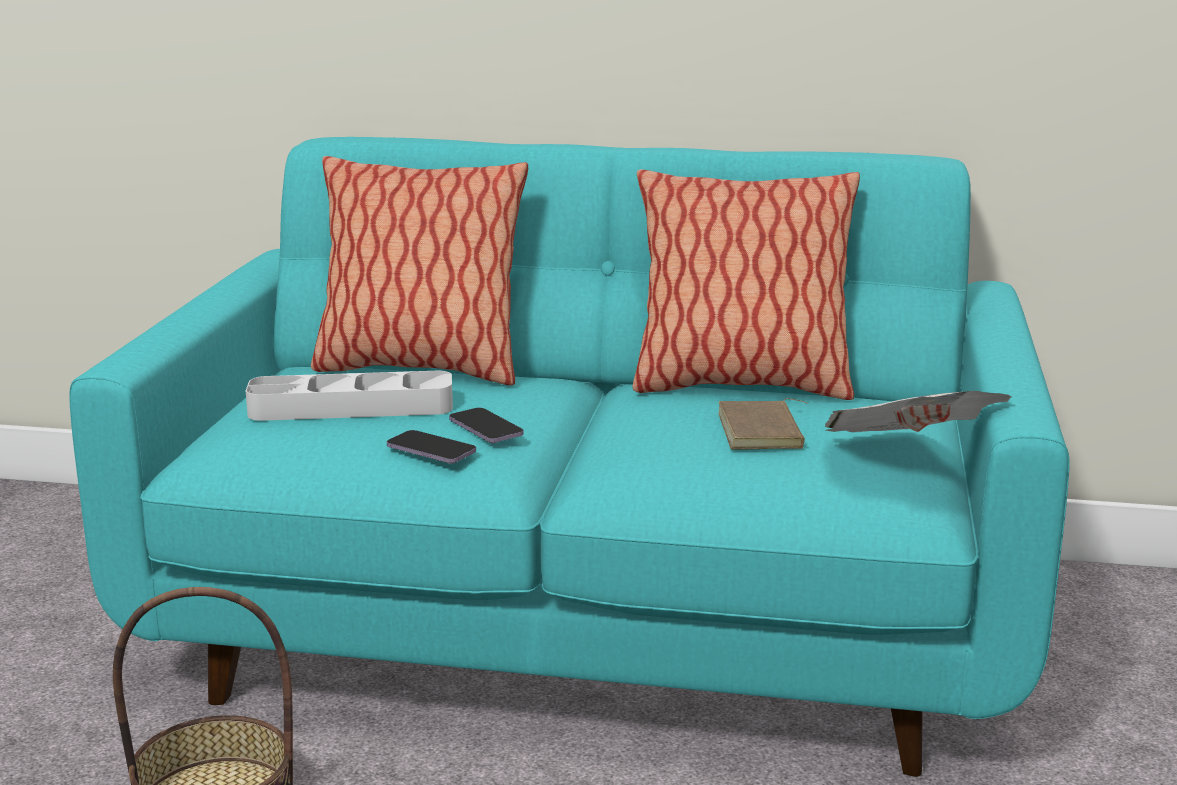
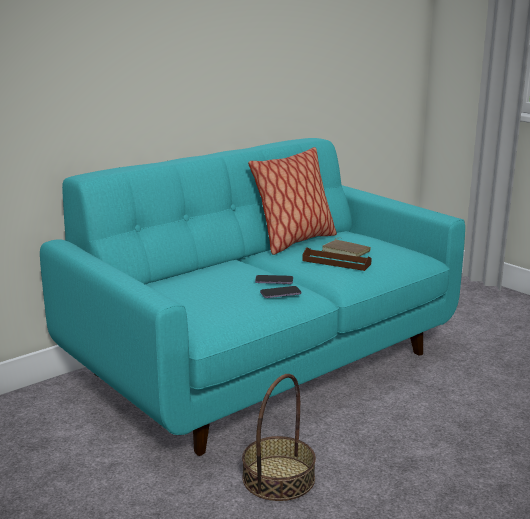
camera: 50 degrees left, 0 degrees up
(351, 407) = (211, 293): grey tray -> none
(419, 369) = (185, 273): pillow -> none
(679, 442) = (336, 262): none -> brown tray
(910, 462) = (400, 245): newspaper -> none

